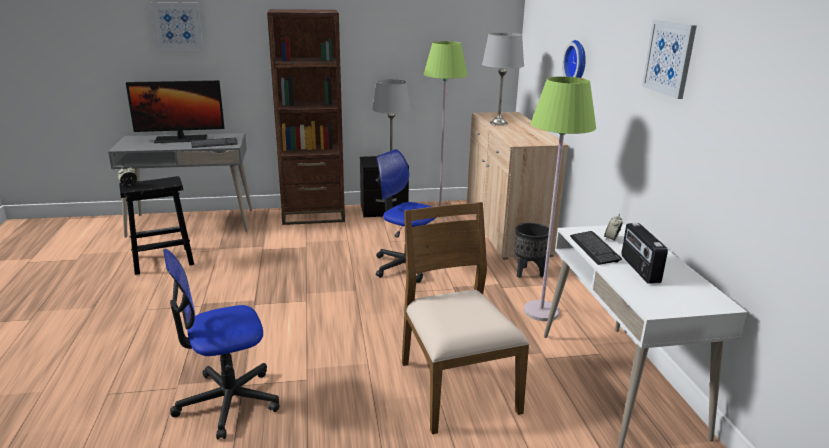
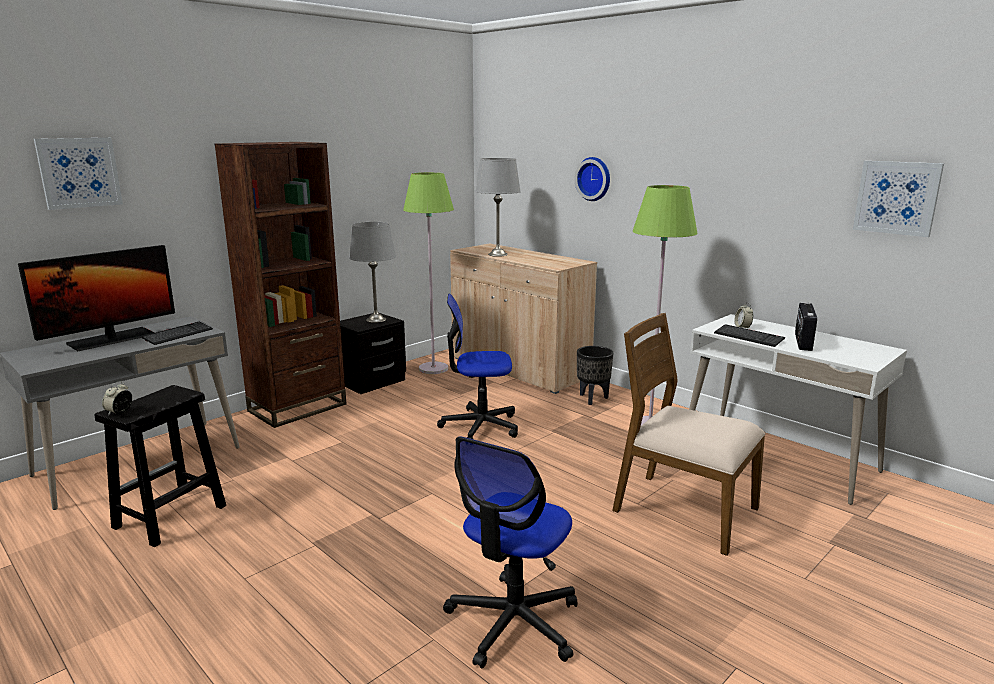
camera: 35 degrees left, 5 degrees down
(639, 269) = (802, 342): radio -> radio turned 60 degrees clockwise
(669, 58) = (749, 158): picture -> picture (897, 197)

